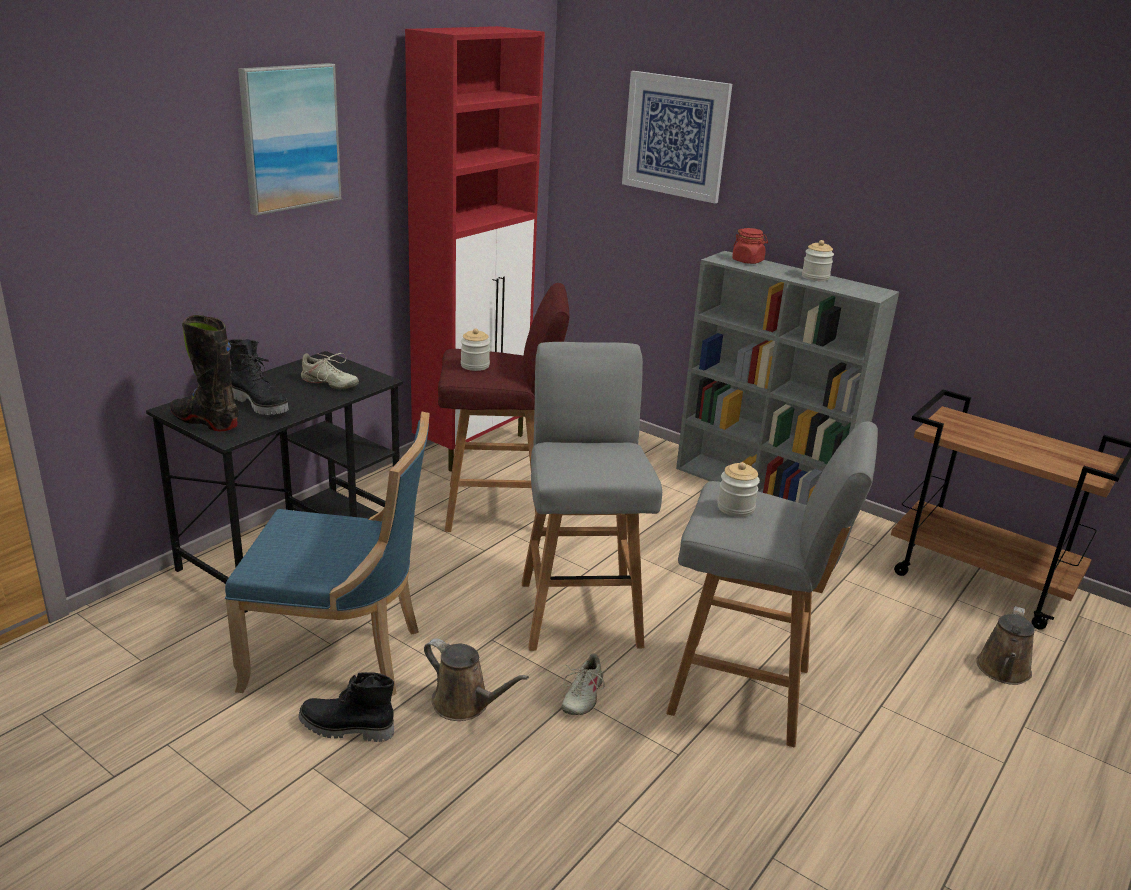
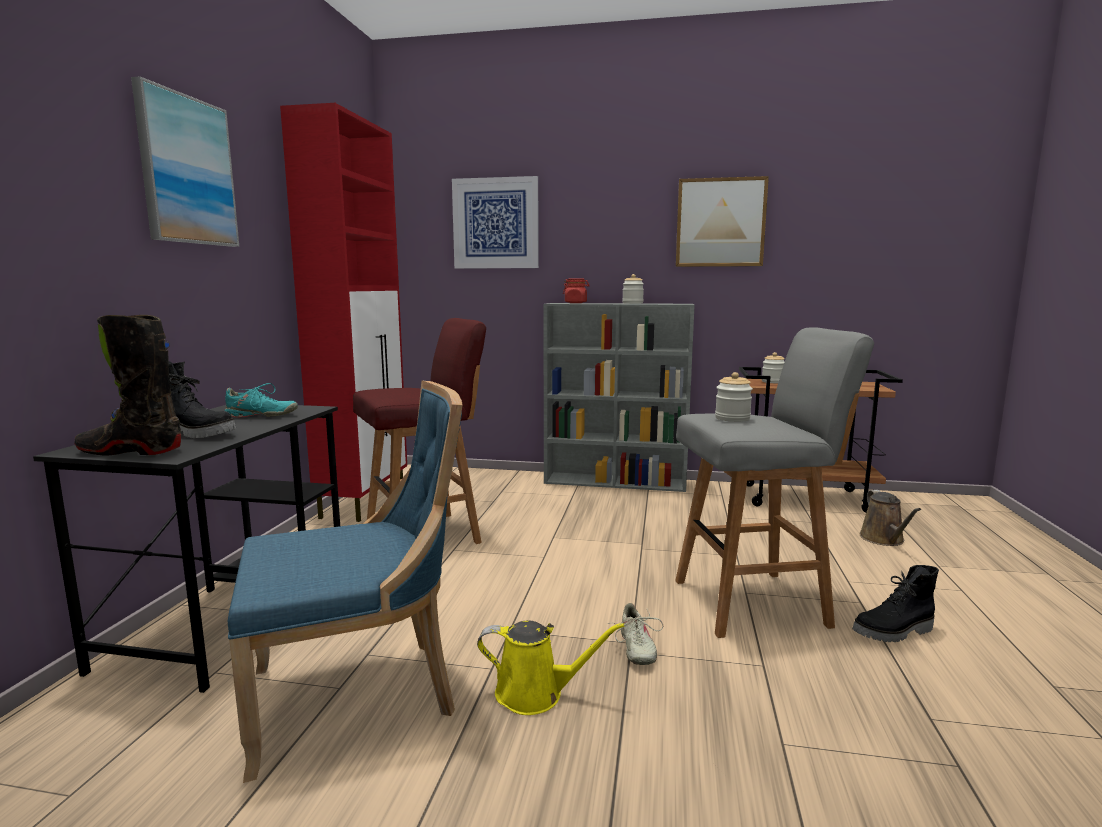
camera: 25 degrees left, 15 degrees down
(329, 383) = (261, 415): beige shoe -> turquoise shoe
(346, 729) = (424, 769): black boot -> black boot (894, 632)
(465, 704) = (536, 694): brown watering can -> yellow watering can
(475, 366) = (397, 392): jar -> jar (772, 382)
(580, 611) = (567, 586): grey stool -> none
(956, 189) = (720, 223): none -> picture

